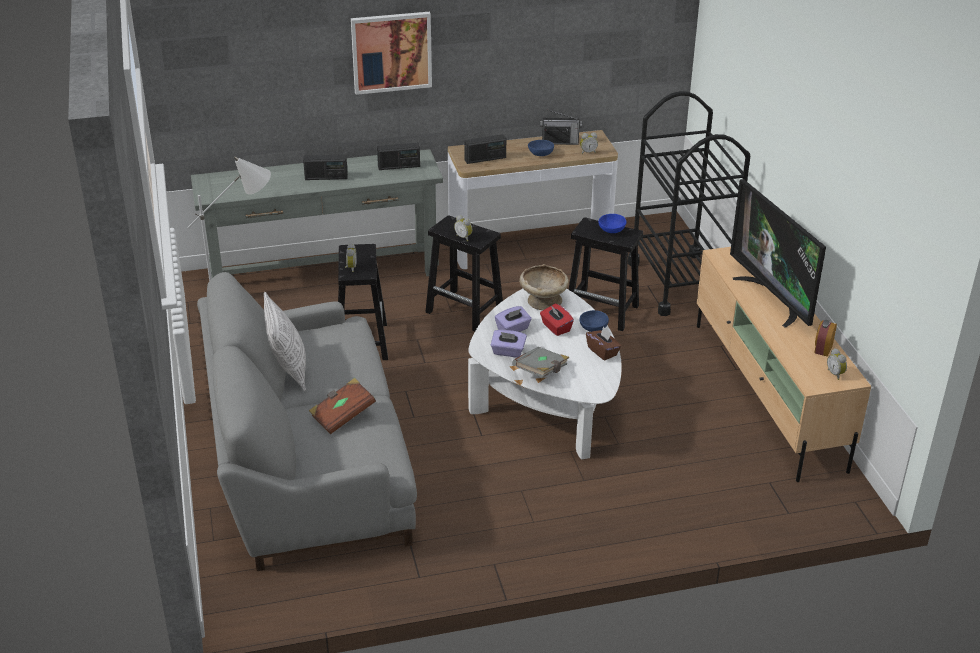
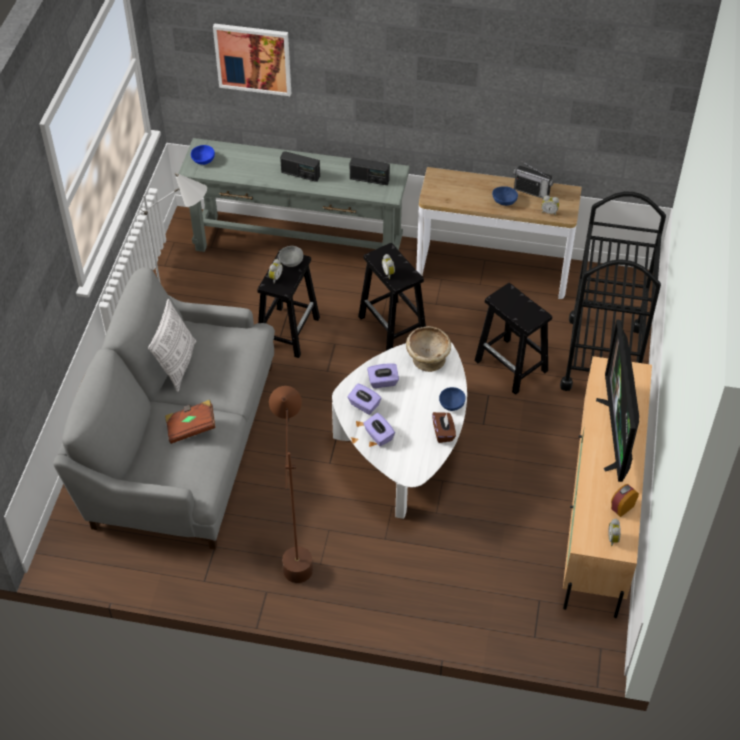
camera: 25 degrees right, 15 degrees up
(358, 252) = (291, 262): none -> grey bowl
(391, 52) = (379, 78): picture -> picture (253, 58)
(485, 159) = (450, 192): radio -> none
(498, 516) = (296, 548): none -> brown floor lamp
(541, 371) = (378, 436): grey book -> purple tissue box
(555, 328) = (420, 393): red tissue box -> none
(611, 230) = (523, 306): blue bowl -> blue bowl (203, 160)

